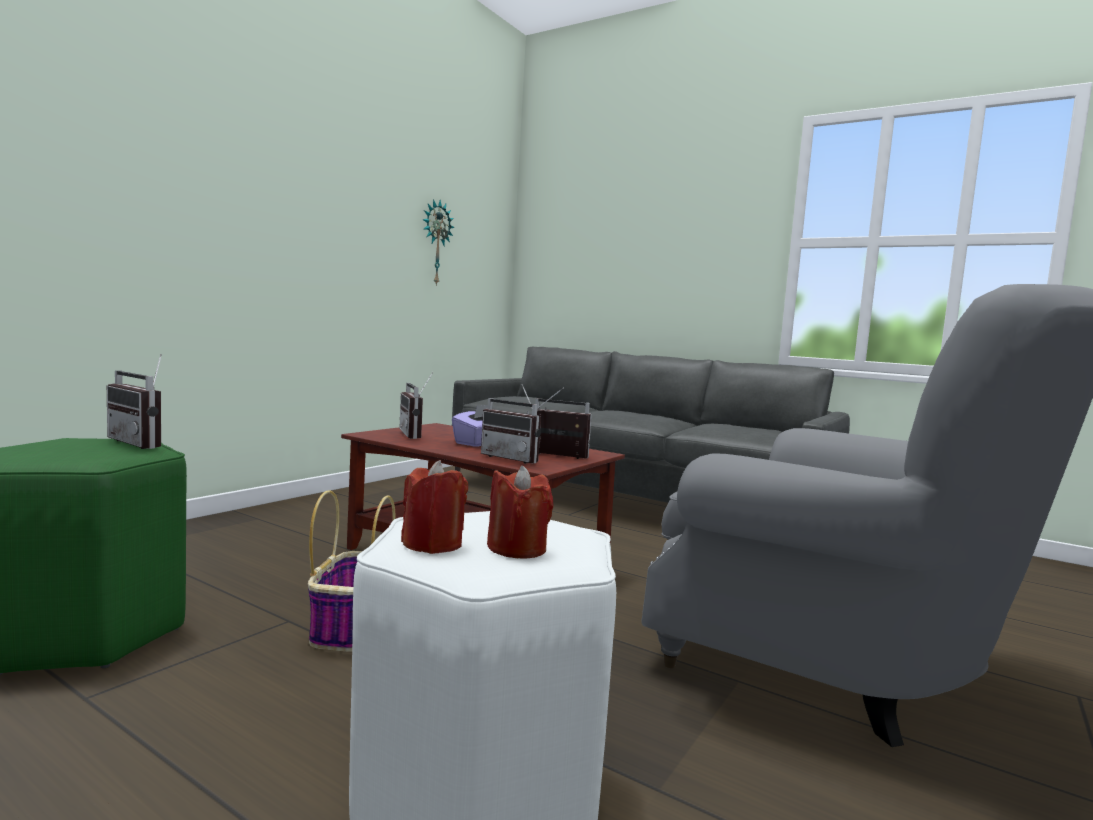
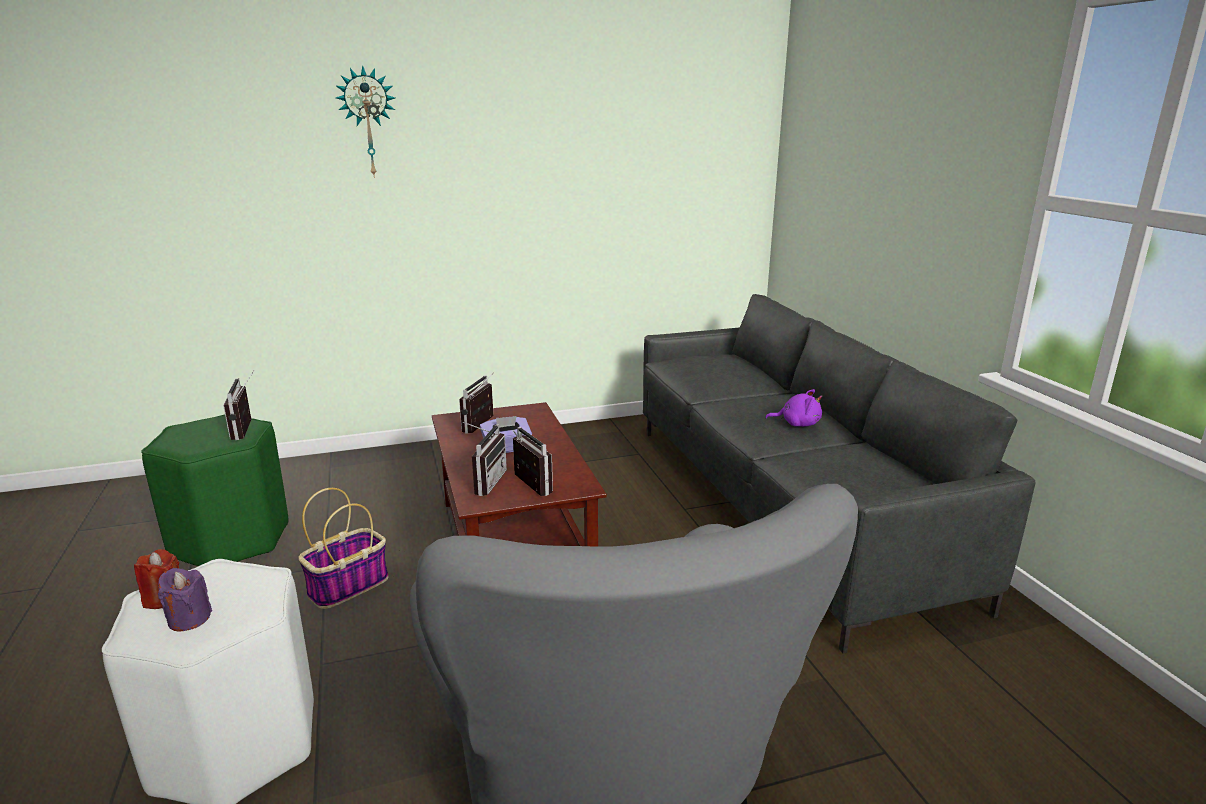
camera: 40 degrees right, 15 degrees up
(435, 242) = (644, 180): wall clock -> wall clock (368, 122)
(514, 458) = (484, 482): radio -> radio turned 150 degrees counterclockwise
(517, 549) = (189, 619): red candle -> purple candle
(657, 417) = (797, 424): none -> purple plush toy

